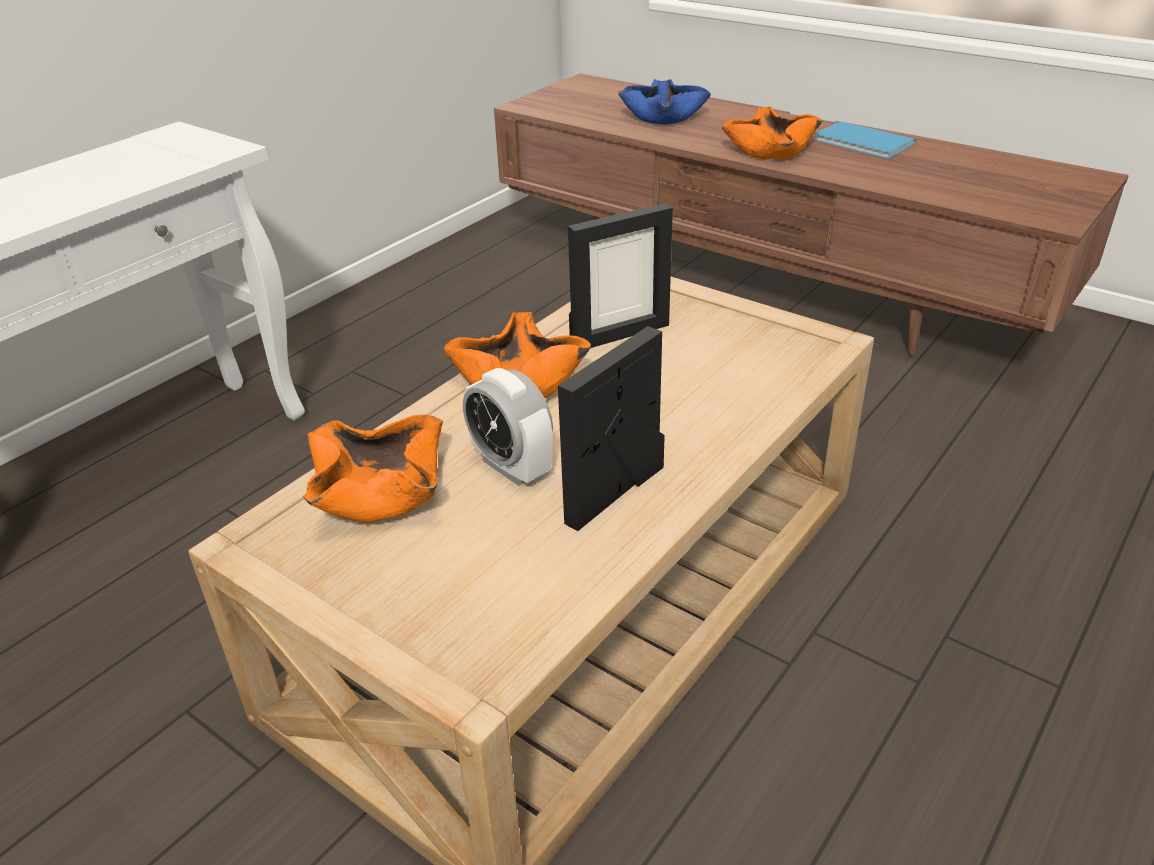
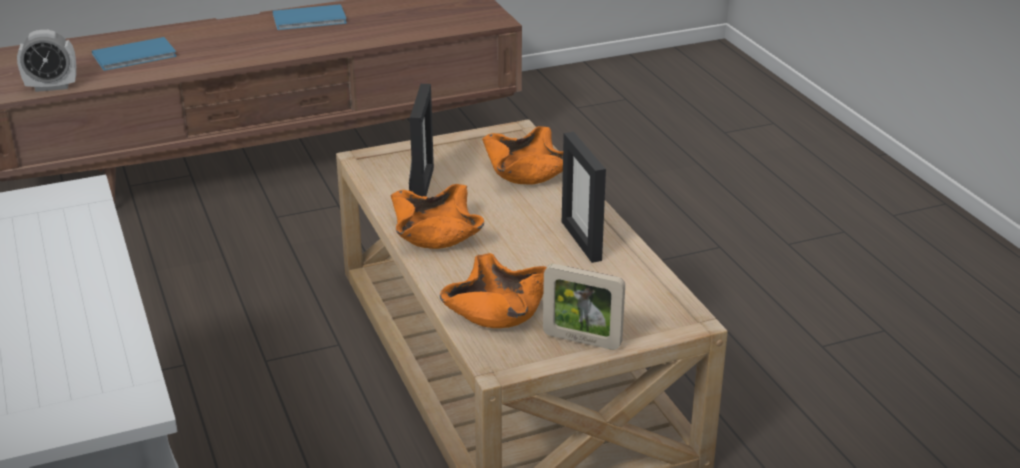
camera: 60 degrees left, 5 degrees down
(349, 590) = (582, 340): none -> picture frame
(511, 467) = (521, 262): alarm clock -> alarm clock (52, 87)
(663, 116) = (137, 56): blue bowl -> blue book
(770, 150) = (269, 47): orange bowl -> orange bowl (528, 172)

